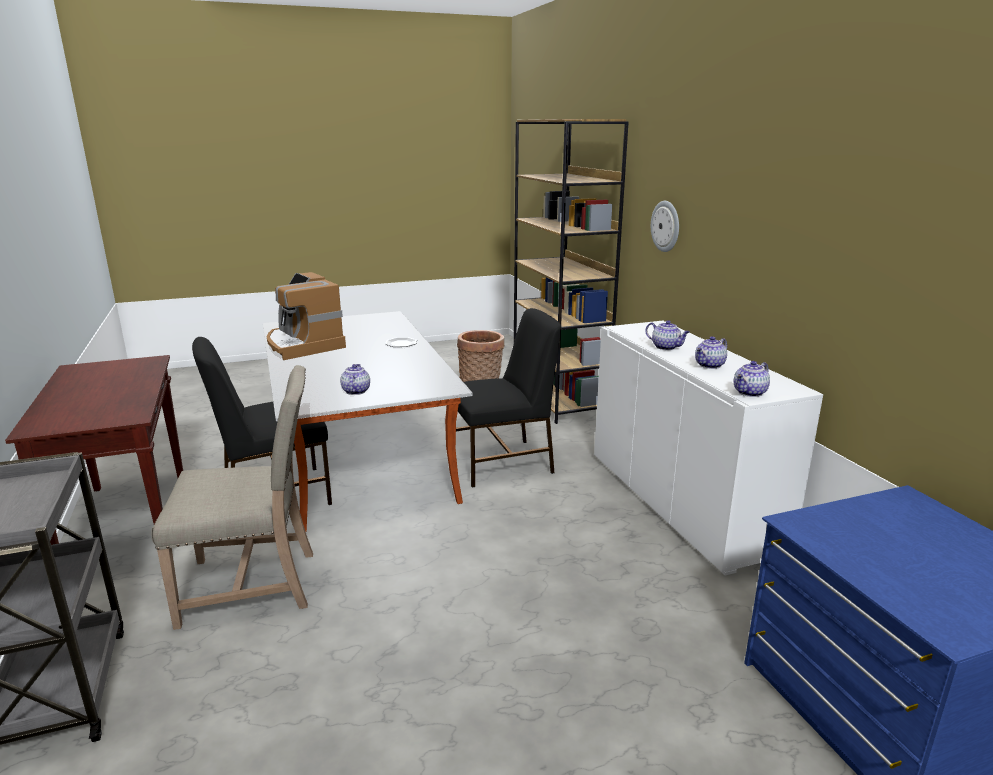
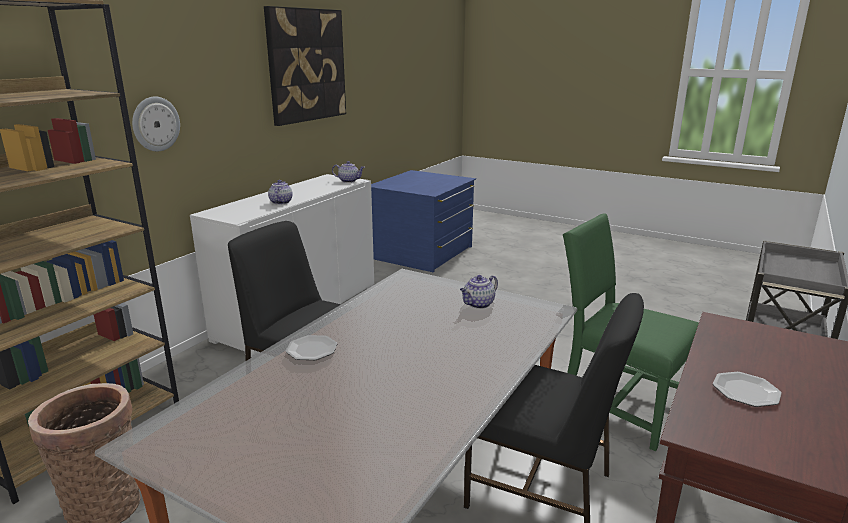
camera: 130 degrees left, 0 degrees up
(119, 382) = (745, 391): none -> plate
(254, 585) = (617, 405): beige chair -> green chair
(303, 345) = (413, 416): coffee machine -> none
(710, 365) = (310, 190): teapot -> none
(842, 203) = (306, 65): none -> picture

